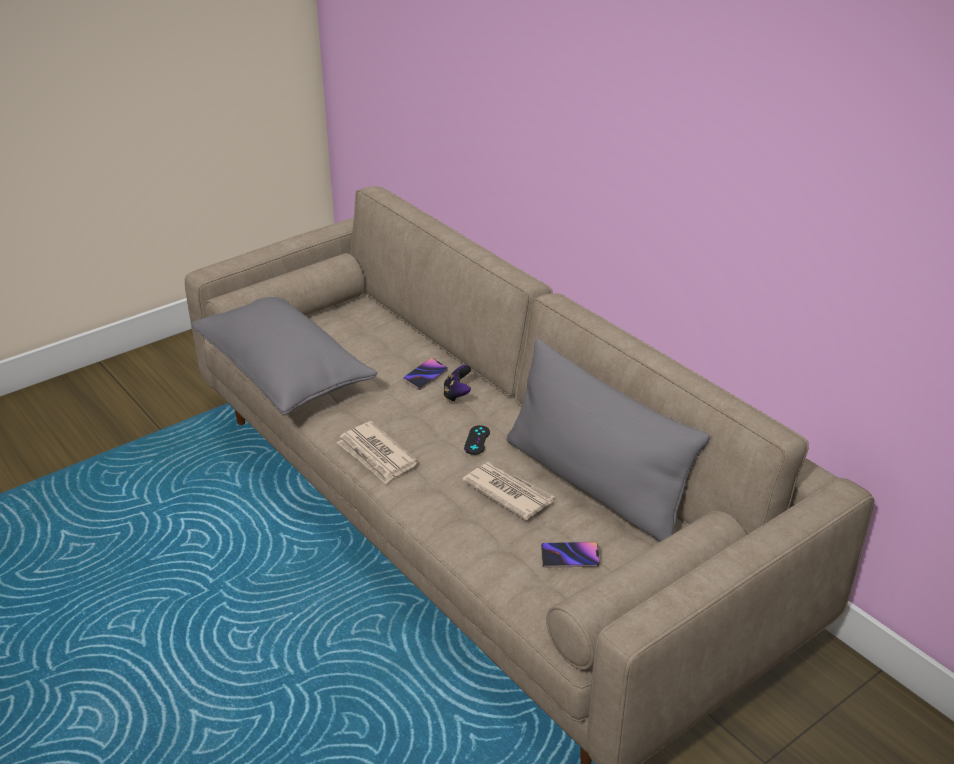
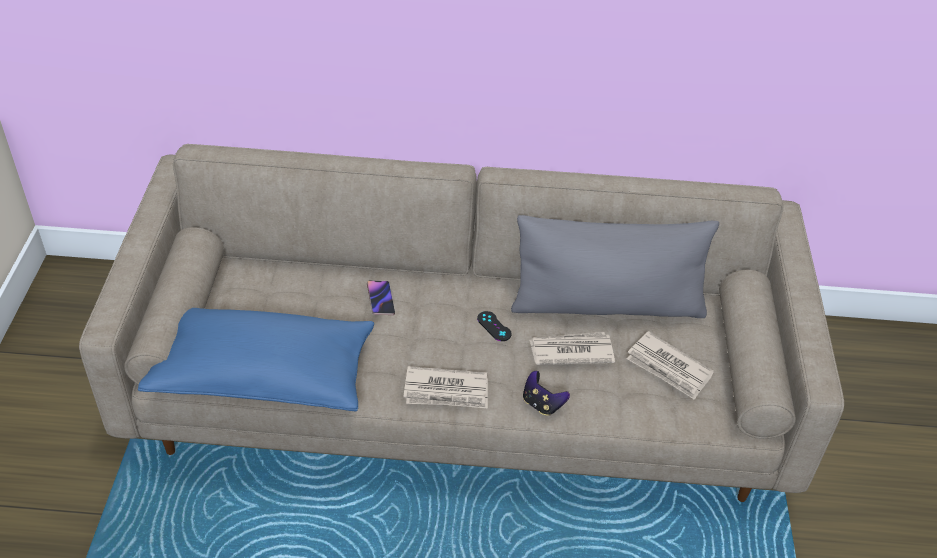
camera: 50 degrees left, 10 degrees up
(284, 373) = (263, 376): grey pillow -> blue pillow
(457, 395) = (427, 299): game controller -> game controller (542, 404)
(570, 557) = (669, 368): phone -> newspaper

